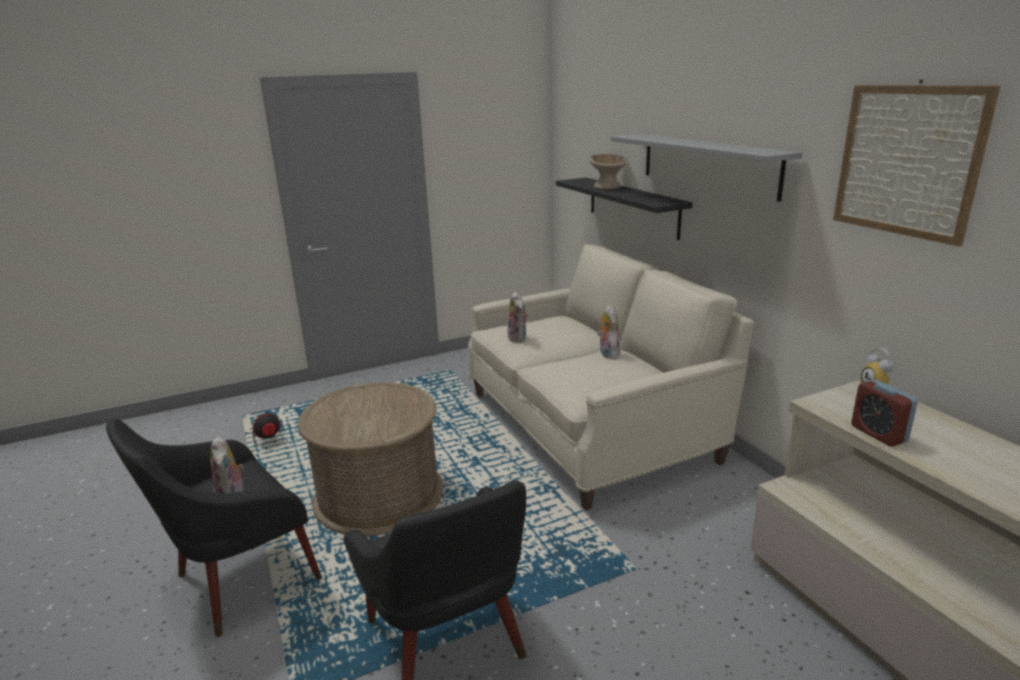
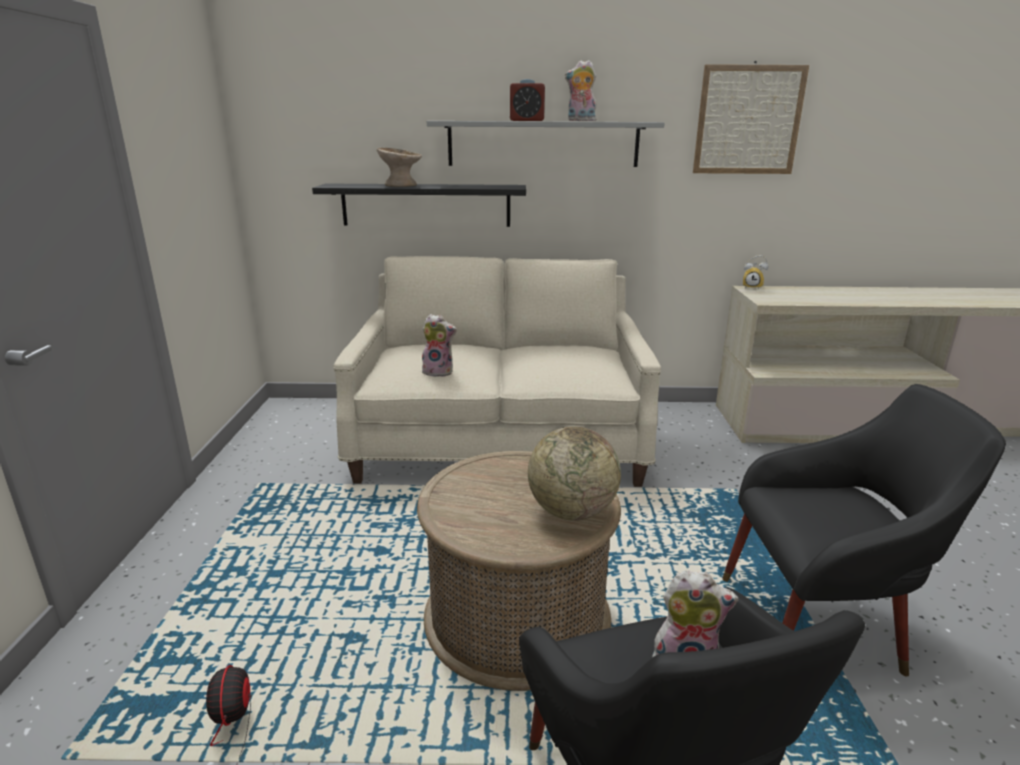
camera: 65 degrees left, 0 degrees up
(360, 430) = (571, 511): none -> globe
(607, 354) = (528, 351): plush toy -> plush toy (580, 121)
(878, 434) = (815, 301): alarm clock -> alarm clock (527, 120)

